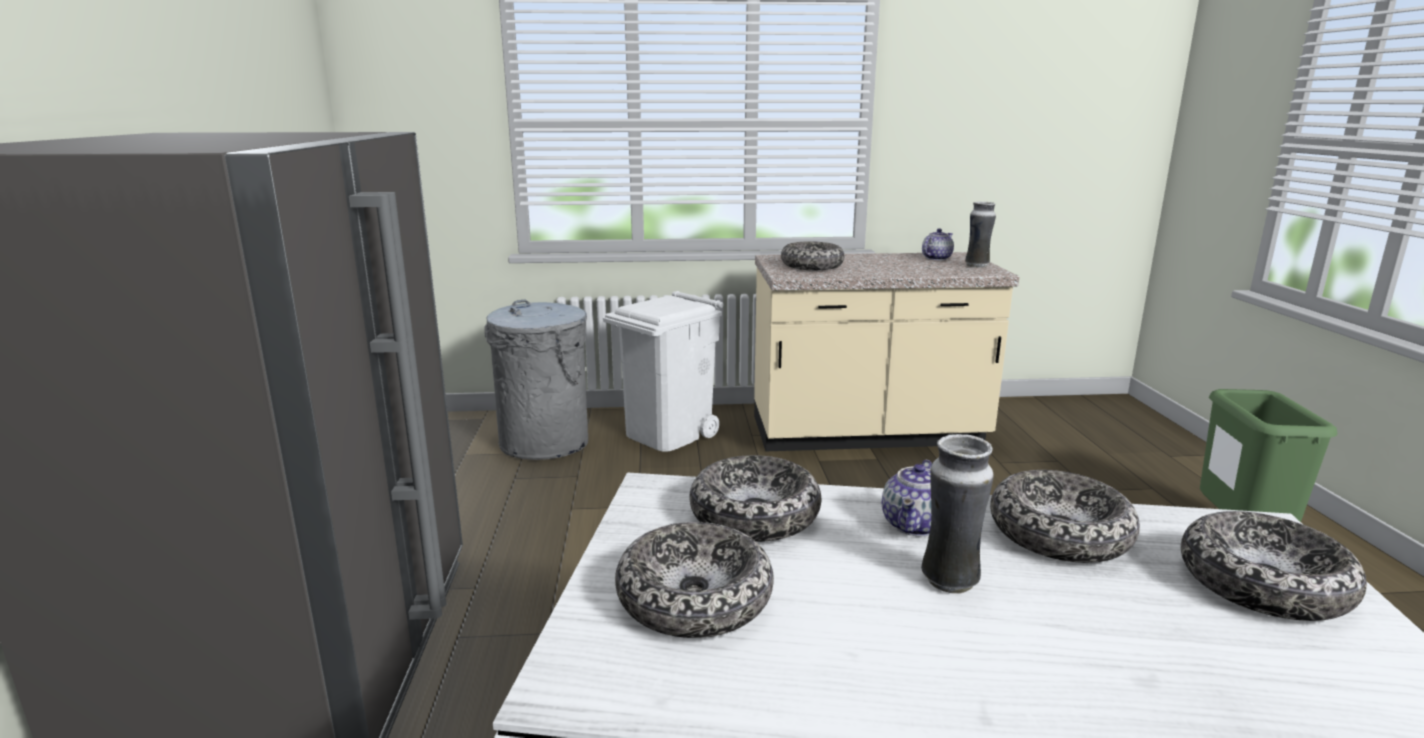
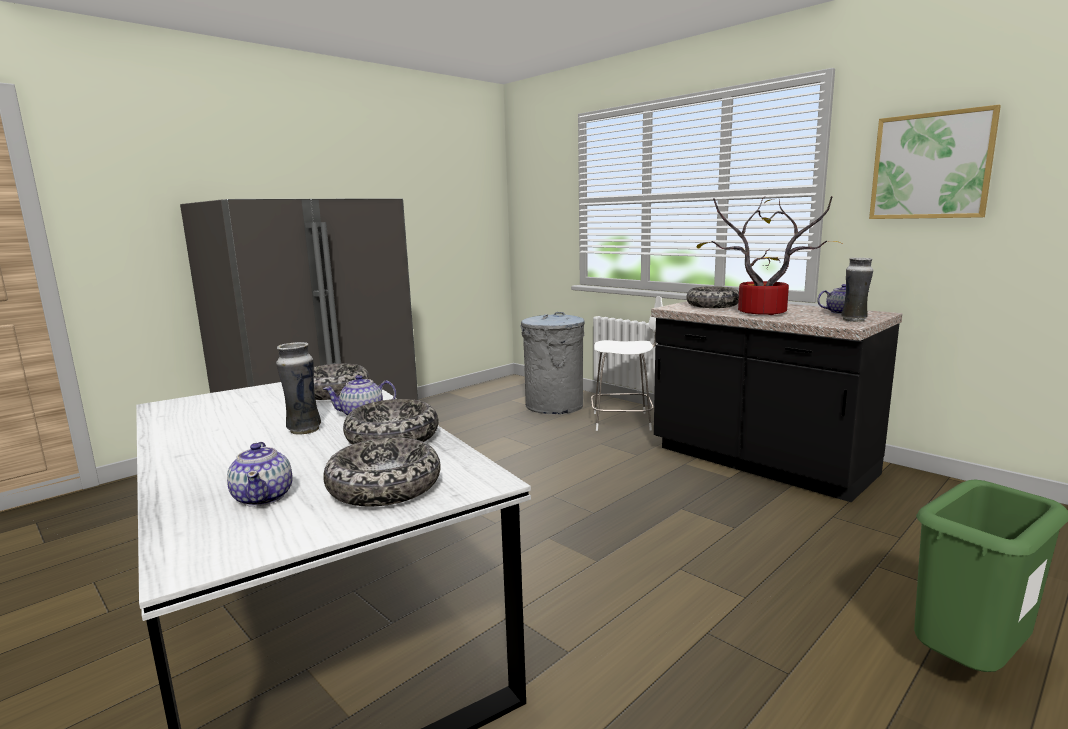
camera: 50 degrees right, 5 degrees down
(668, 434) = (624, 421): white trash can -> white chair
(694, 598) = (242, 403): bowl -> none
(867, 434) = (760, 463): beige counter -> black counter
(887, 270) = (759, 313): none -> potted plant
(971, 106) = (931, 166): none -> picture
(1264, 673) = (264, 497): none -> teapot

